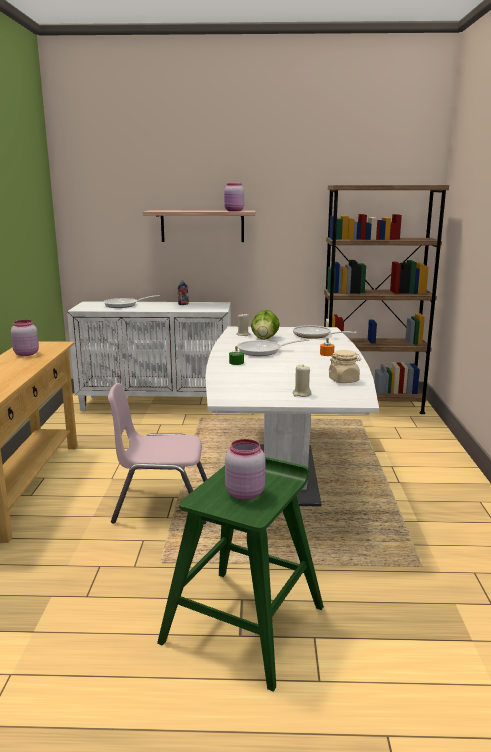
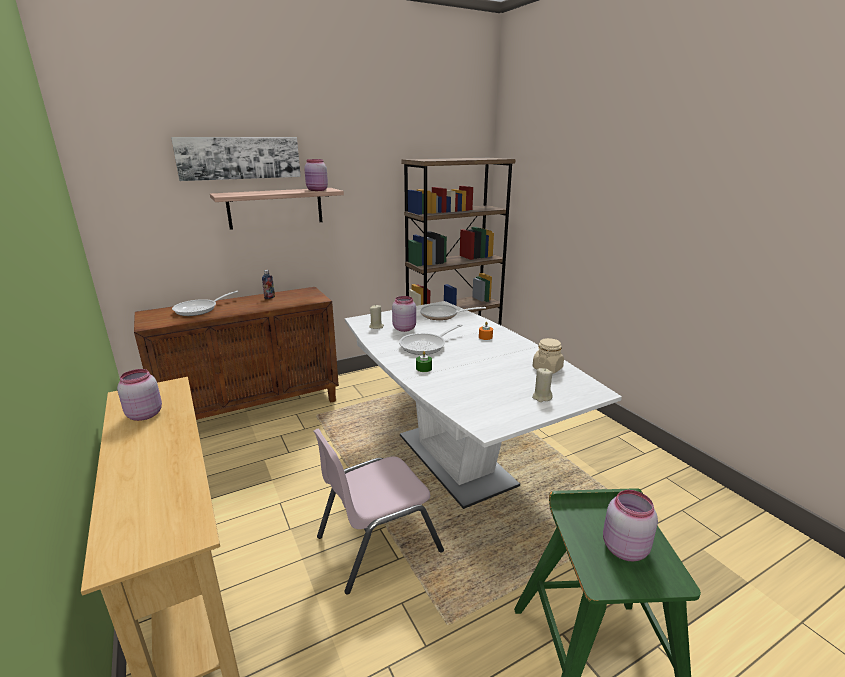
camera: 30 degrees left, 5 degrees up
(157, 403) = (253, 408): white cabinet -> brown cabinet
(176, 181) = (239, 158): none -> picture
(265, 339) = (404, 328): lettuce -> pink jar

